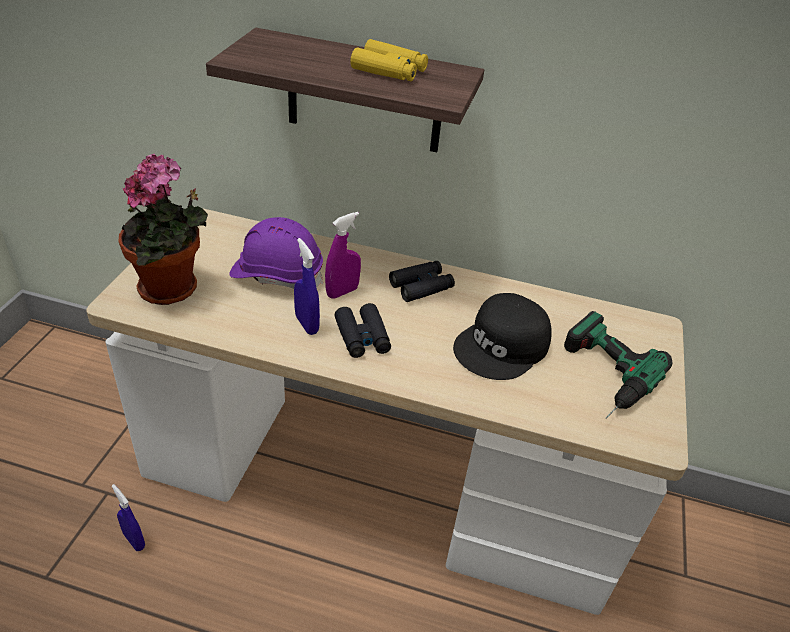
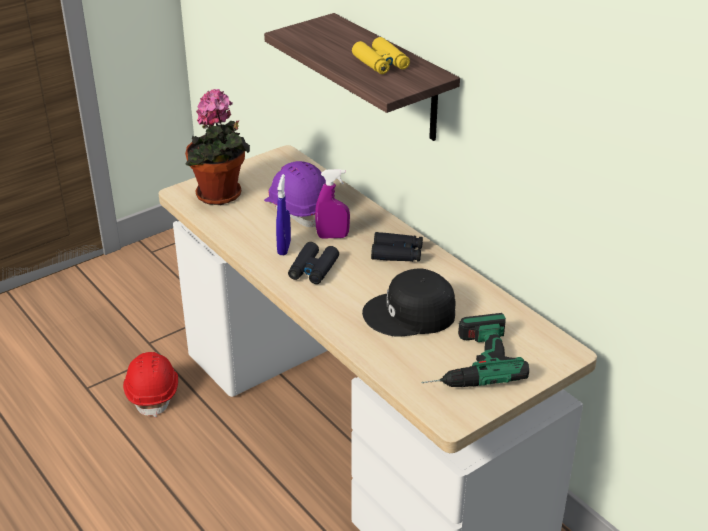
camera: 40 degrees right, 5 degrees down
(134, 540) = (153, 392): blue spray bottle -> red hard hat

